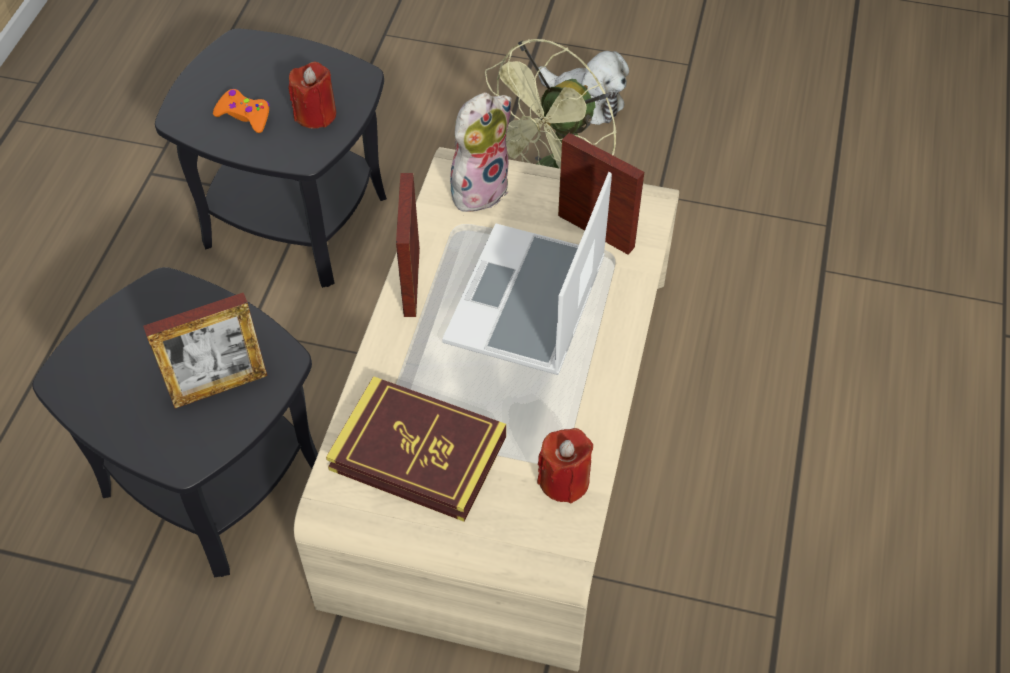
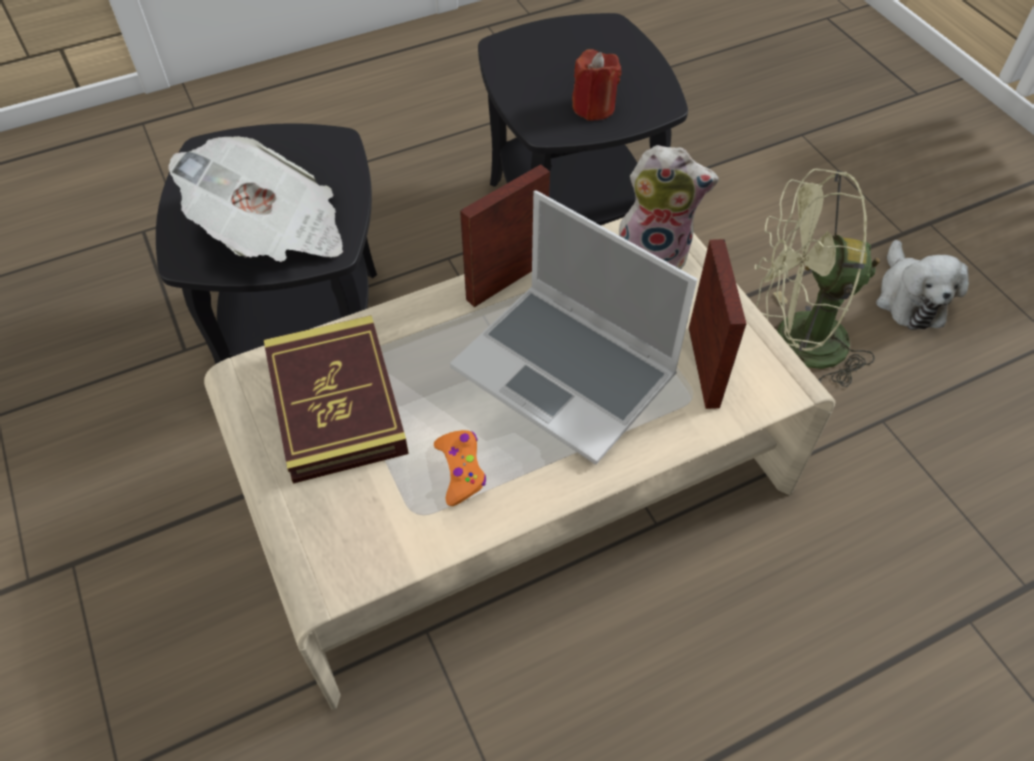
camera: 50 degrees right, 0 degrees up
(219, 387) = (273, 232): picture frame -> newspaper
(244, 116) = (544, 74): orange game controller -> orange game controller (461, 470)
(528, 304) = (567, 373): laptop -> laptop turned 120 degrees counterclockwise
(564, 480) = (400, 531): red candle -> none

